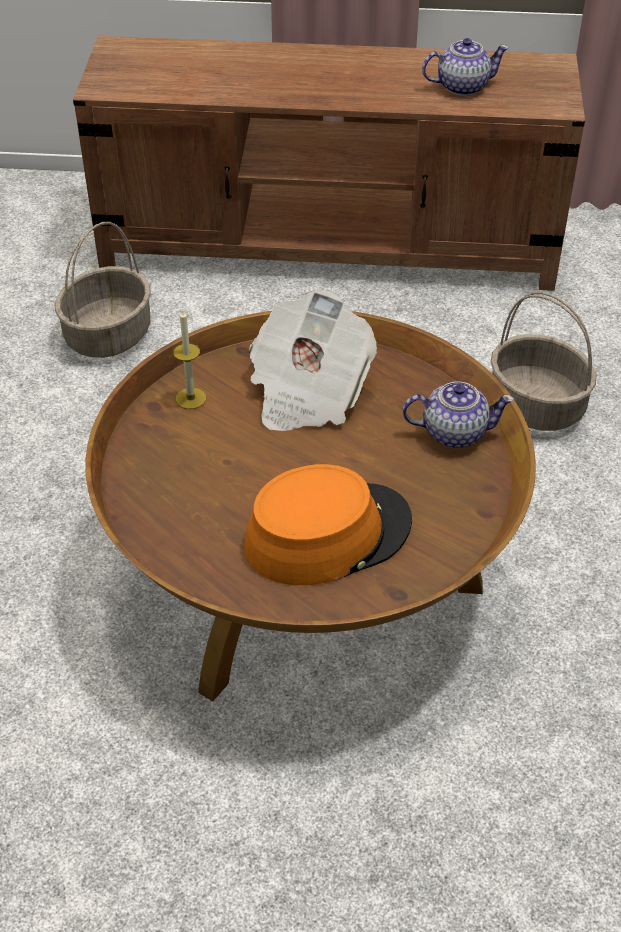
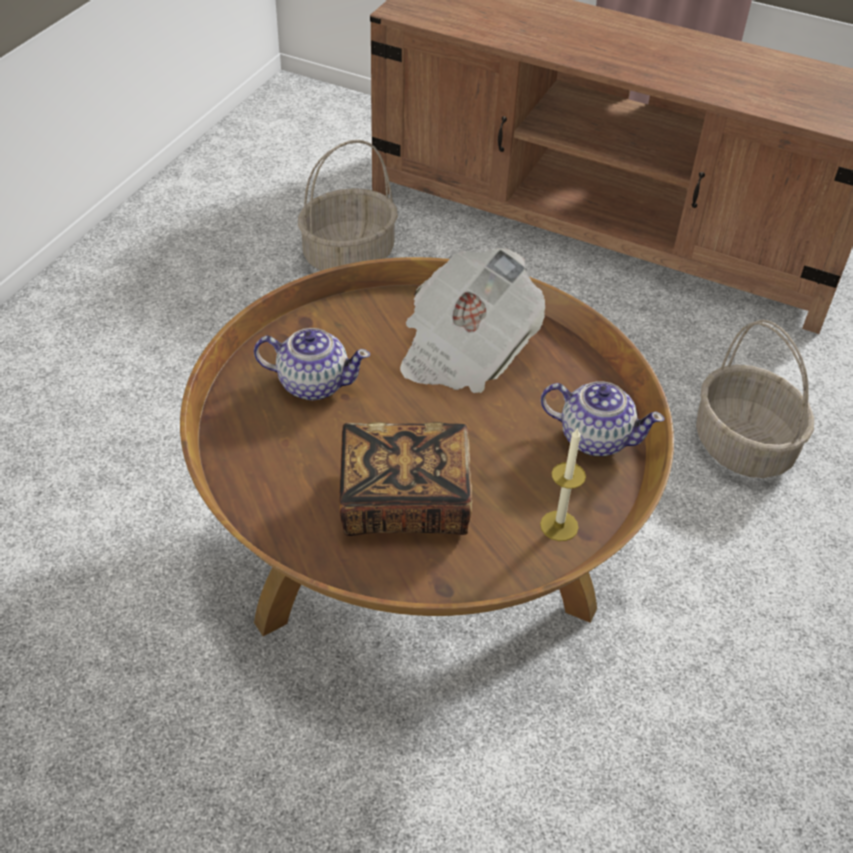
camera: 20 degrees right, 0 degrees up
(191, 398) = (345, 324): candle -> candle (559, 526)
(327, 534) = (404, 501): orange hat -> book
(462, 86) = (768, 87): teapot -> teapot (312, 383)

